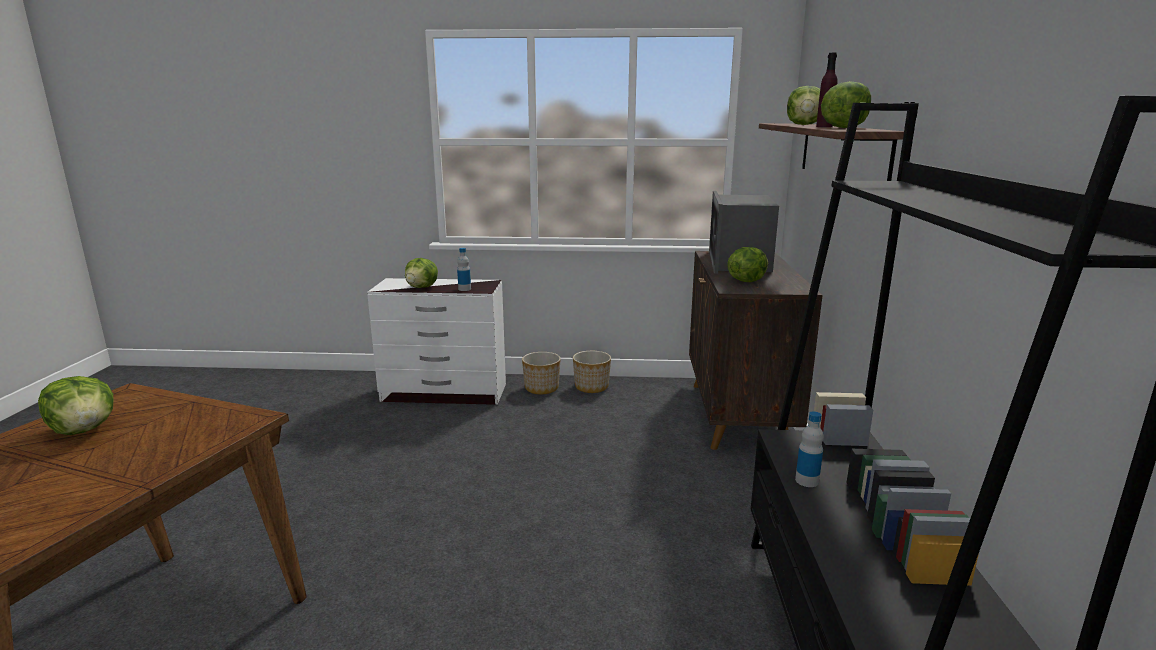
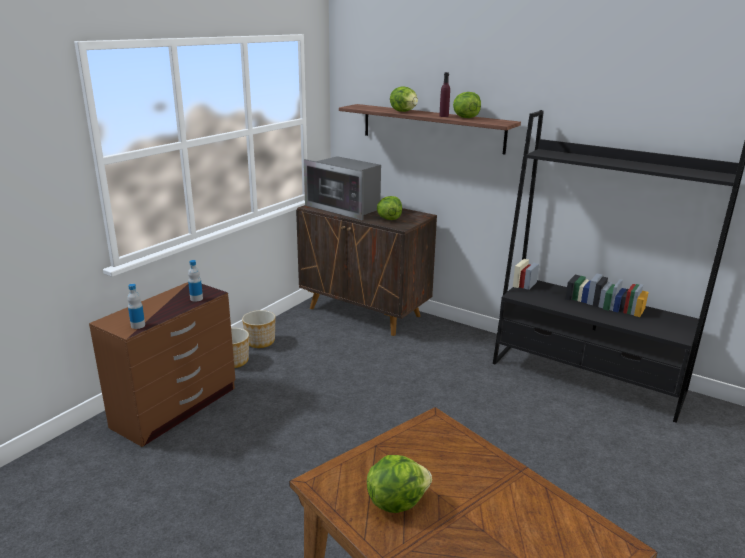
camera: 60 degrees left, 5 degrees up
(422, 287) = (159, 313): lettuce -> none
(444, 393) = (176, 407): white dresser -> brown dresser
(807, 481) = (558, 305): bottle -> bottle (138, 325)

